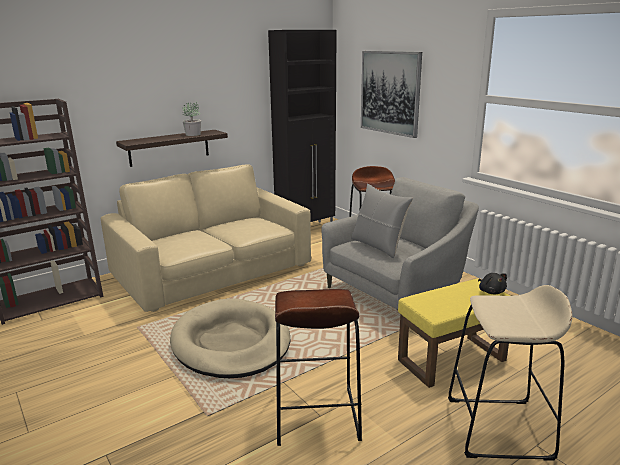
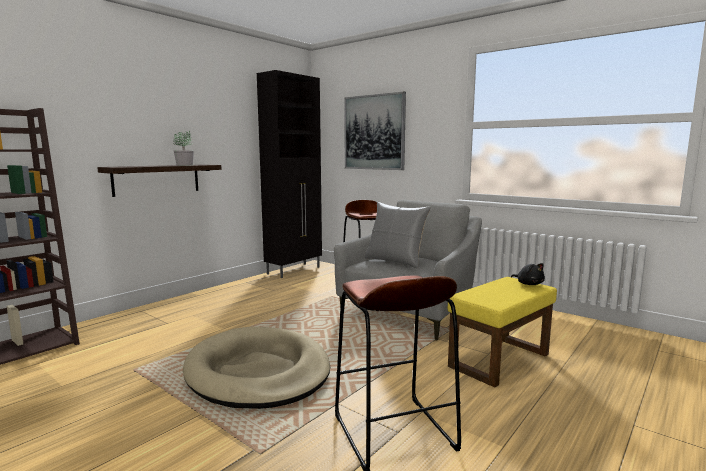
camera: 15 degrees left, 10 degrees down
(212, 270) = (209, 309): beige sofa -> none
(498, 428) = (587, 415): beige stool -> none

